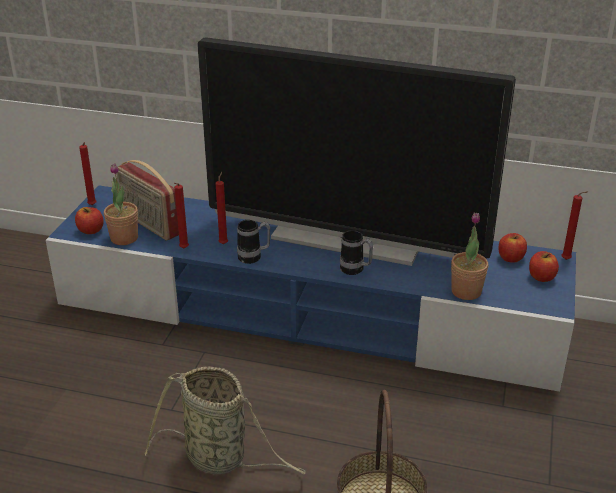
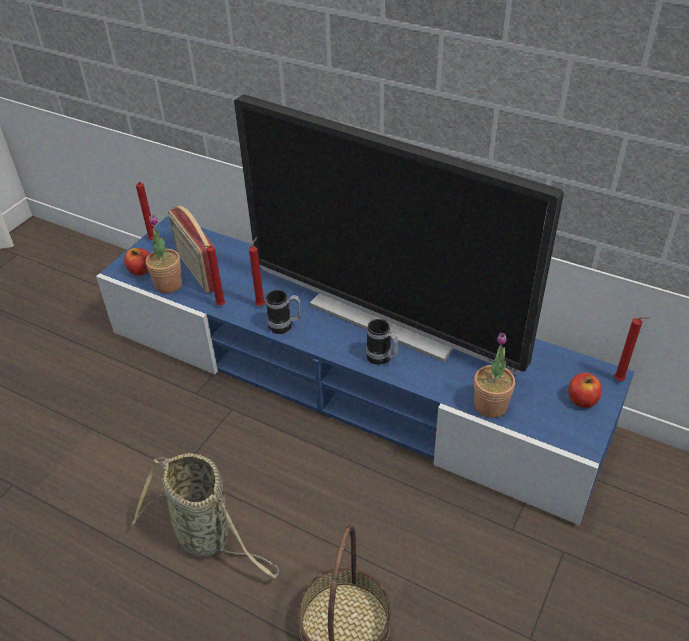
camera: 15 degrees right, 10 degrees up
(510, 258) = (556, 368): apple -> none

